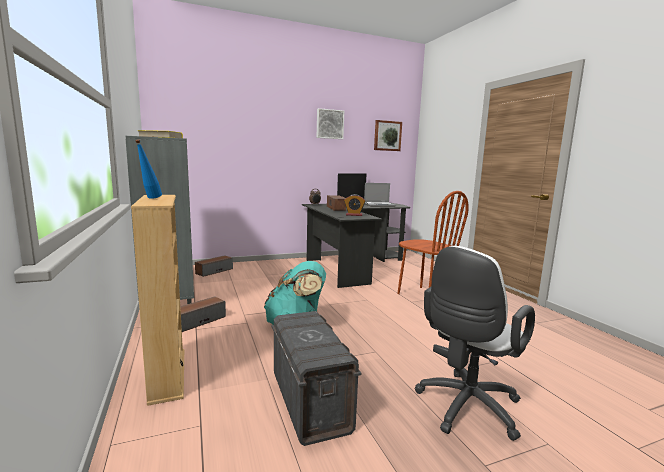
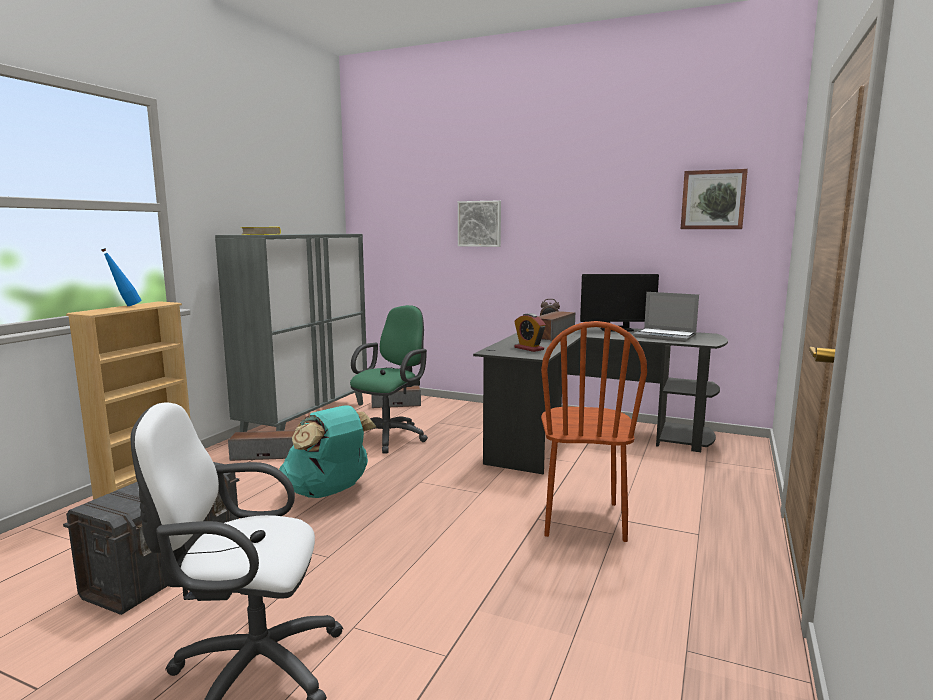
camera: 45 degrees right, 0 degrees up
(257, 288) = (390, 437): none -> green office chair
(329, 124) = (589, 188): picture -> picture (480, 223)

